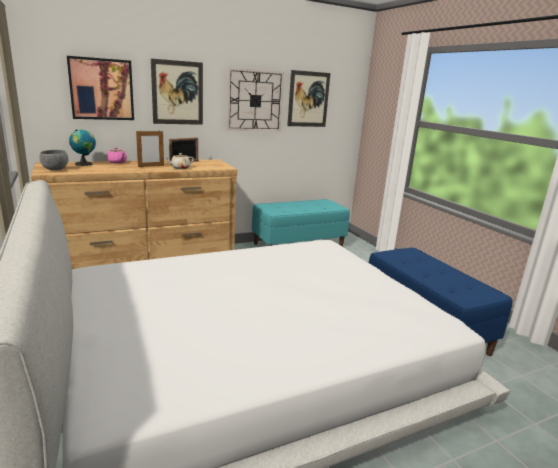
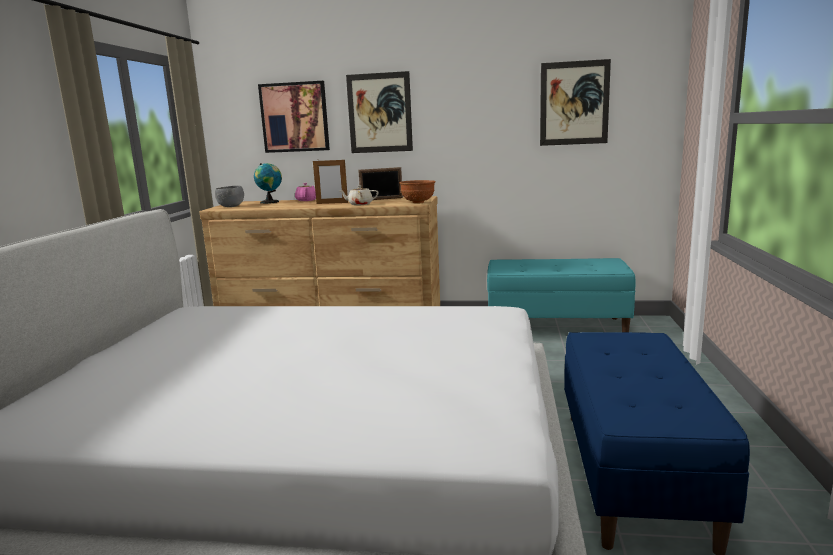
camera: 35 degrees right, 5 degrees down
(224, 166) = (418, 202): none -> brown bowl
(255, 101) = (486, 113): wall clock -> none

